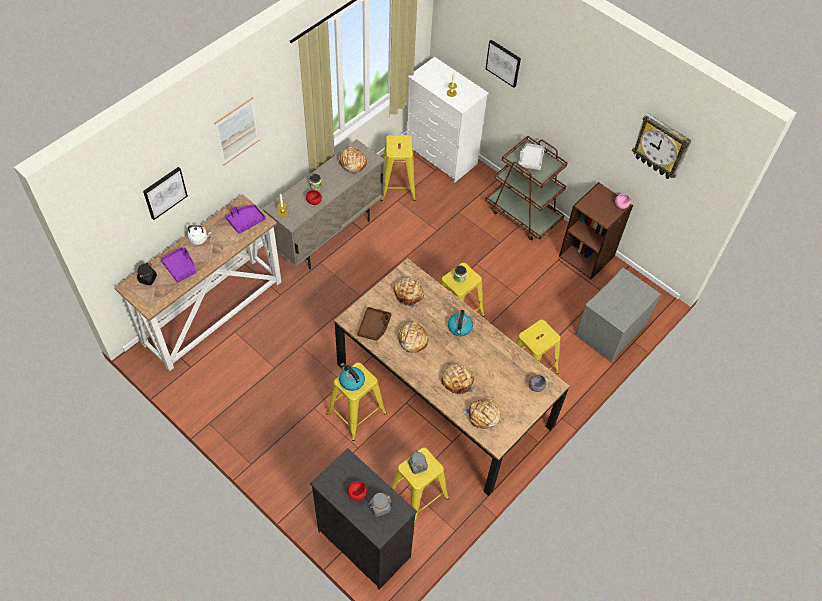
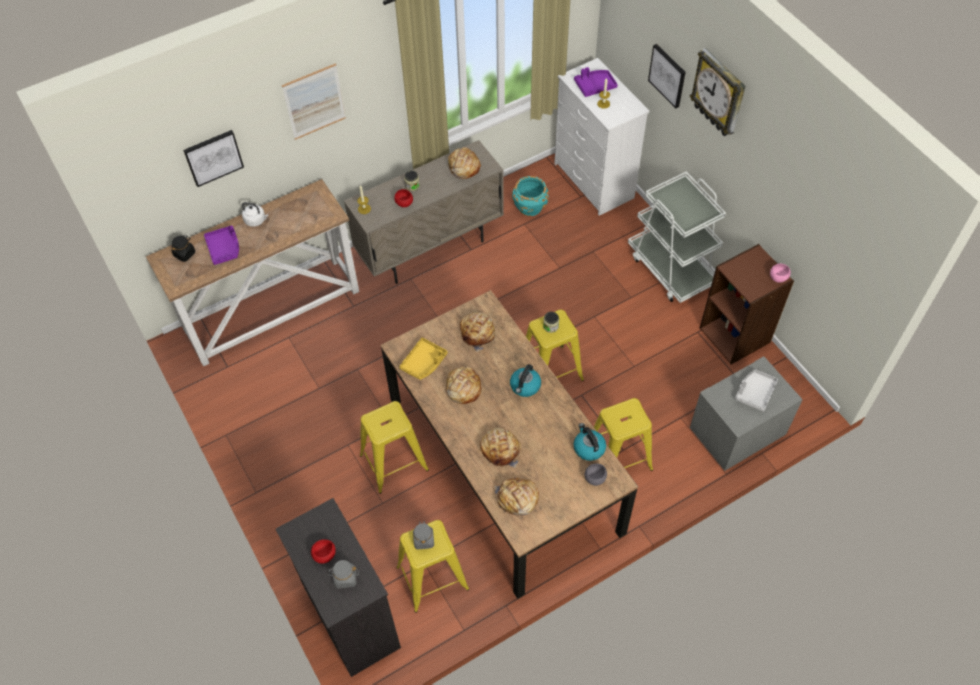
camera: 20 degrees right, 0 degrees up
(246, 221) = (314, 210): purple tray -> purple tray (594, 86)
(351, 381) = (381, 421): kettle -> kettle (588, 448)
(374, 326) = (424, 363): brown tray -> yellow tray
(398, 186) = (530, 207): yellow stool -> turquoise planter
(523, 214) = (671, 268): brown cart -> white cart
(530, 159) = (681, 201): grey tray -> grey tray (754, 392)
(661, 146) = (830, 210): wall clock -> wall clock (719, 93)

